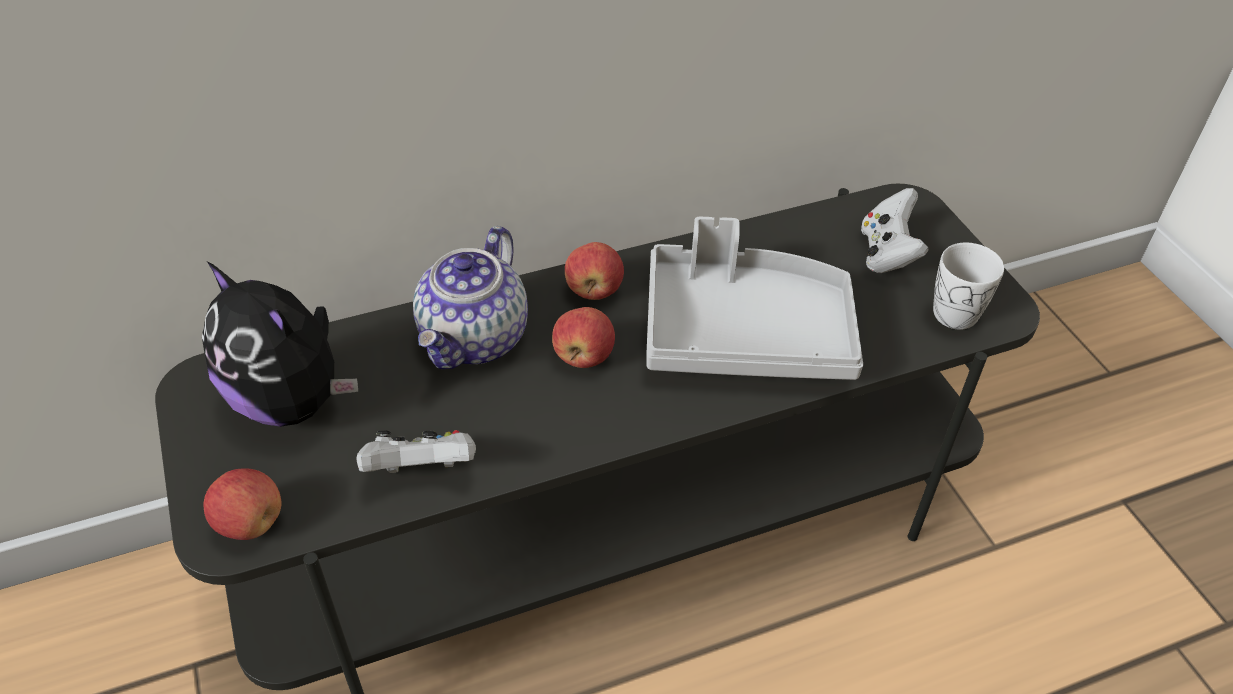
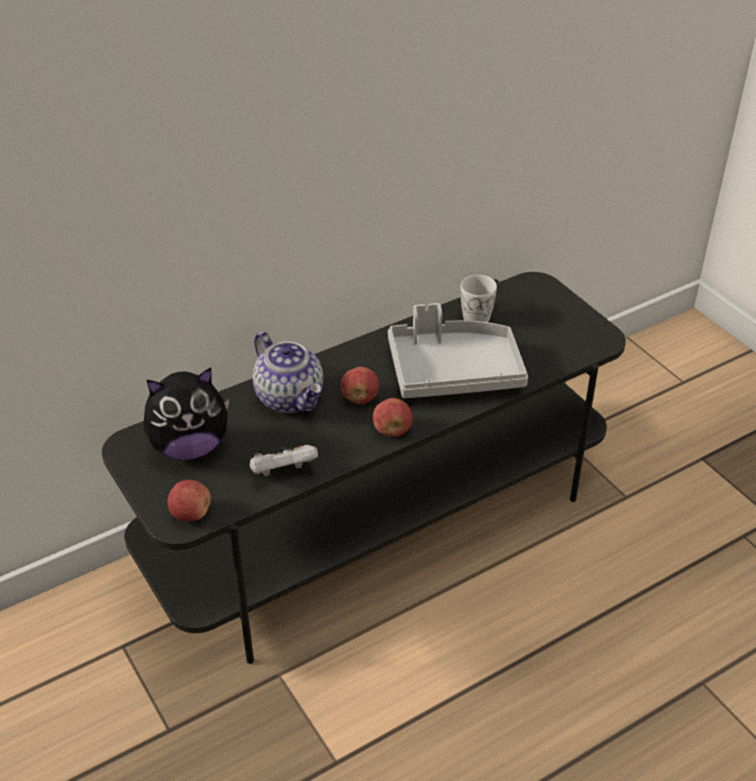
camera: 10 degrees left, 5 degrees down
(292, 400) = (189, 447): plush toy -> plush toy turned 45 degrees counterclockwise
(475, 339) = (290, 397): teapot -> teapot turned 45 degrees counterclockwise
(594, 290) = (355, 360): apple -> apple (392, 430)
(887, 253) = (529, 315): white game controller -> none
(956, 307) = (575, 340): white mug -> white mug (476, 315)

